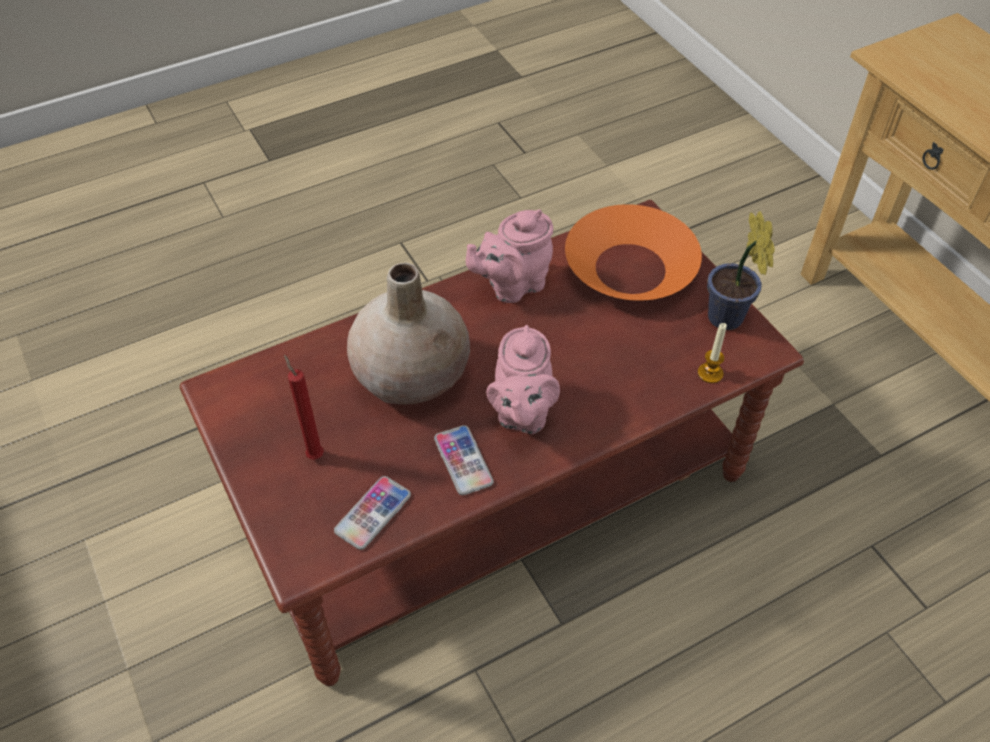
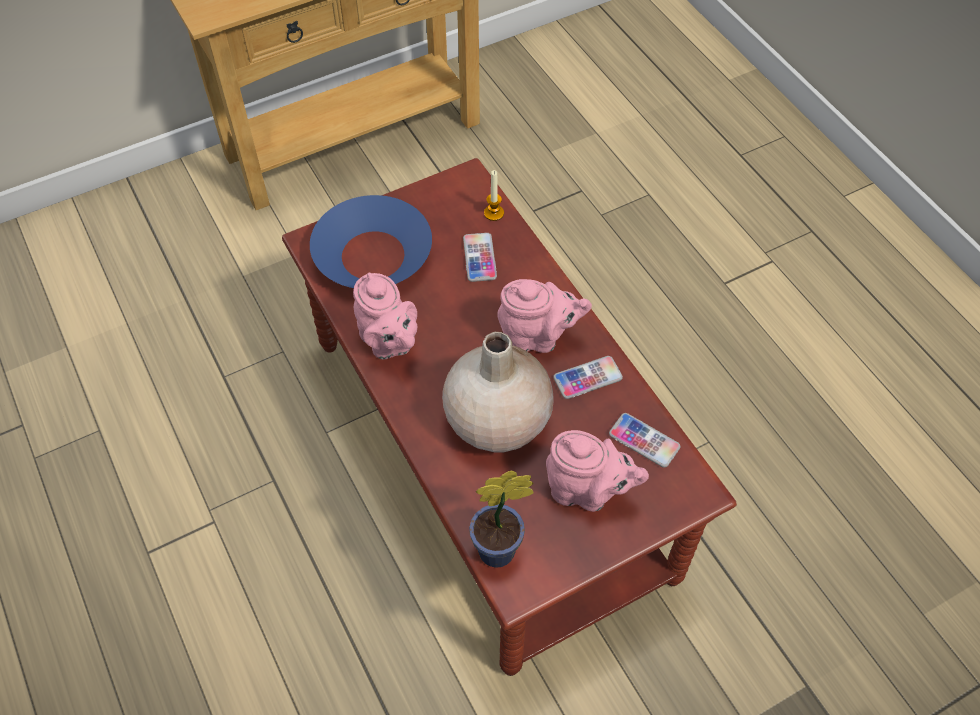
camera: 90 degrees left, 5 degrees up
(314, 454) = (587, 491): red candle -> pink teapot
(630, 269) = (373, 255): orange bowl -> blue bowl
(636, 360) = (479, 258): none -> phone
(727, 321) = (438, 197): potted plant -> potted plant (501, 550)

